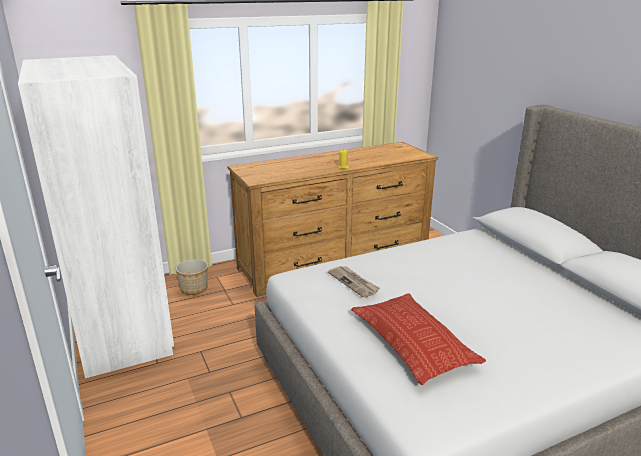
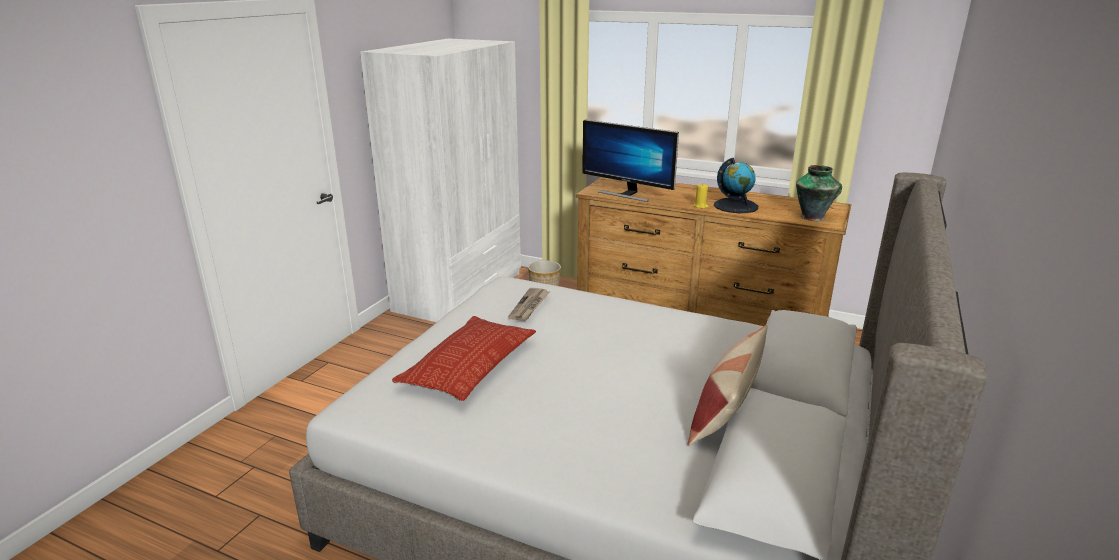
camera: 50 degrees right, 0 degrees up
(282, 174) = (627, 194): none -> monitor
(359, 161) = (735, 206): none -> globe
(409, 154) = (813, 217): none -> vase
(556, 279) = (727, 408): none -> pillow

